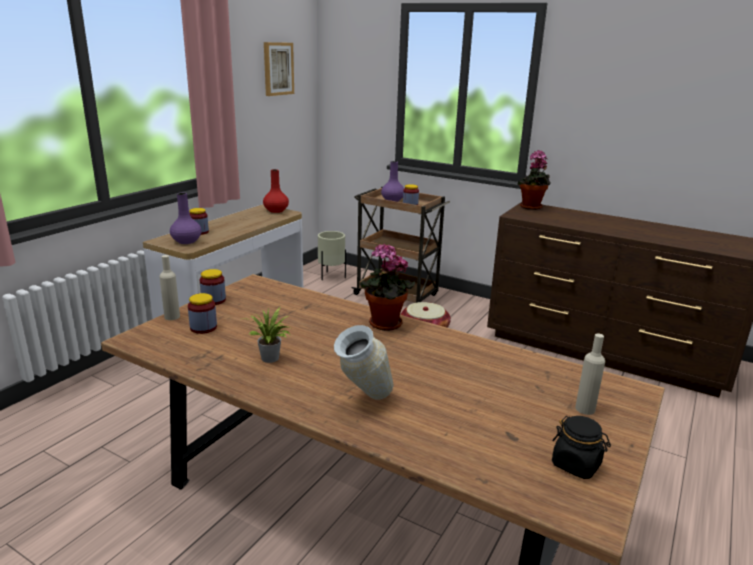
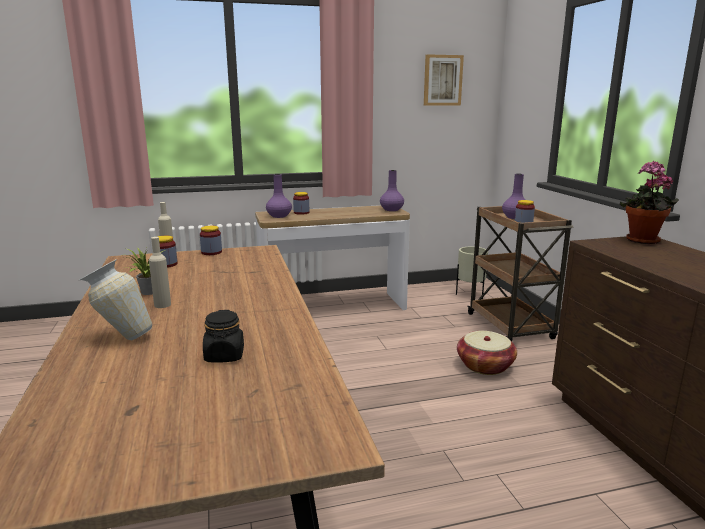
camera: 45 degrees right, 5 degrees down
(276, 210) = (391, 210): red vase -> purple vase
(383, 325) = (268, 299): potted plant -> none
(576, 465) = (107, 460): black jar -> black jar (224, 356)
(585, 409) = (242, 429): beige bottle -> beige bottle (162, 305)

